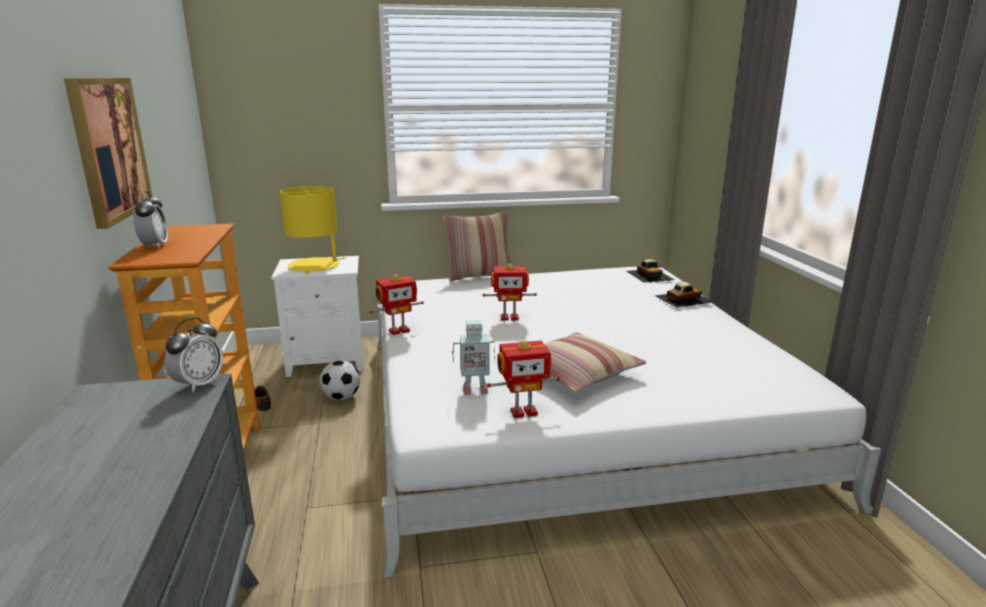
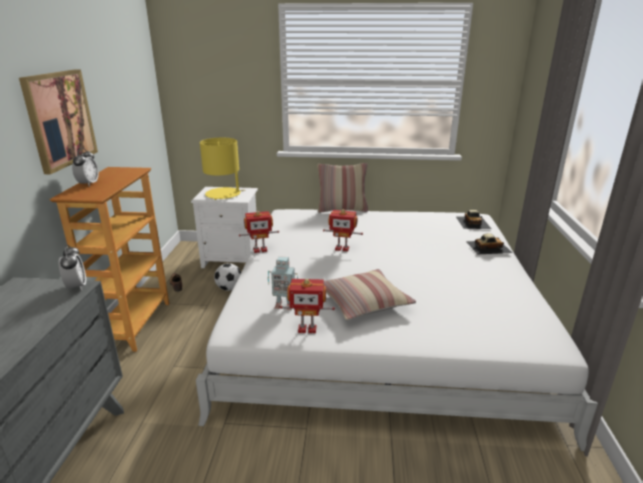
camera: 15 degrees right, 5 degrees up
(199, 384) = (76, 287): alarm clock -> alarm clock turned 60 degrees counterclockwise

